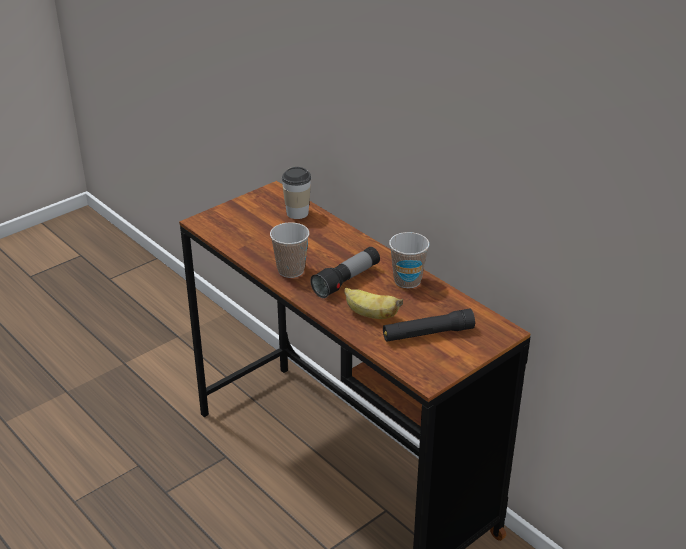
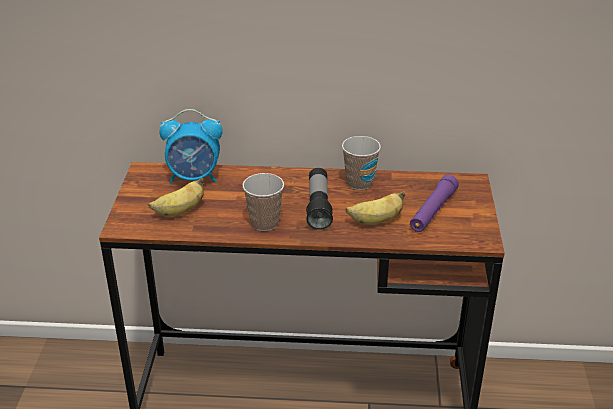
camera: 45 degrees left, 0 degrees up
(251, 231) = (180, 211): none -> banana
(297, 213) = (194, 177): cup -> alarm clock
(427, 334) = (433, 211): black flashlight -> purple flashlight

